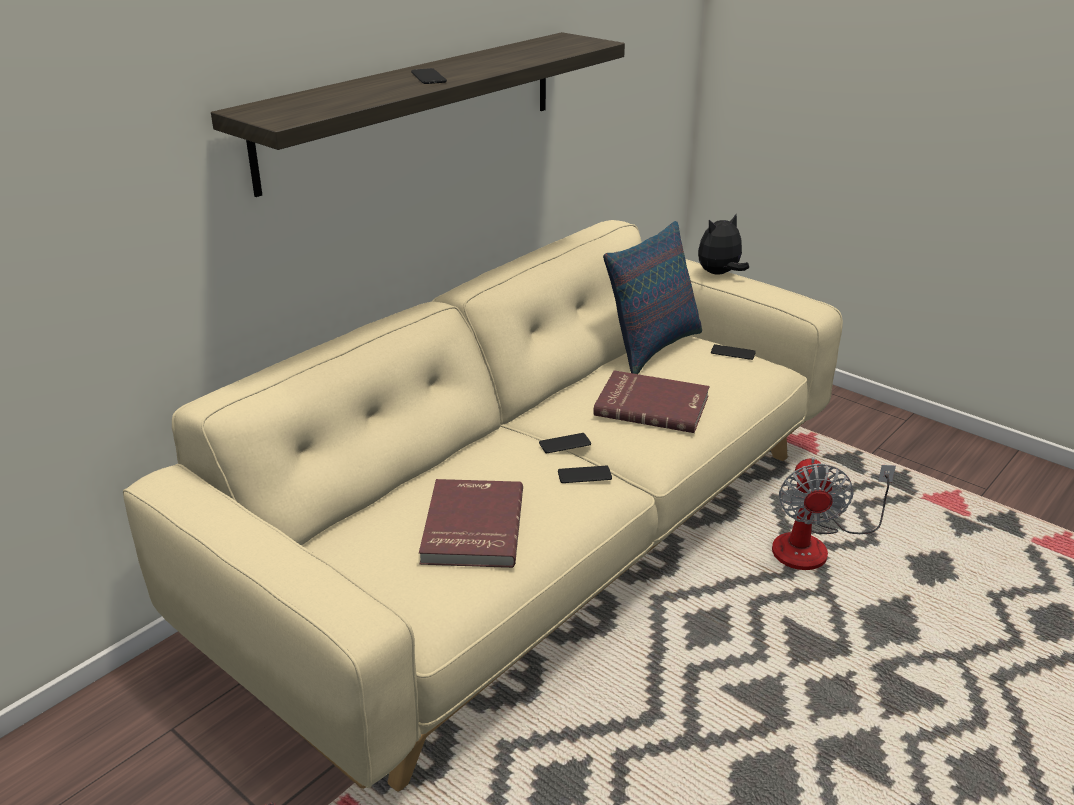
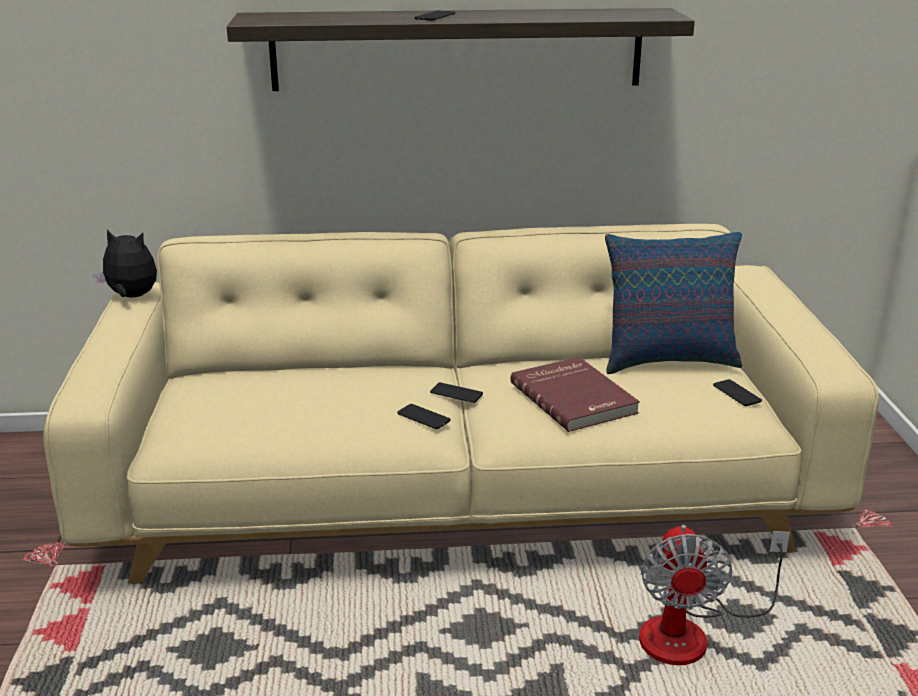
camera: 45 degrees right, 5 degrees down
(470, 527) = (287, 408): red book -> none
(719, 274) = (795, 312): plush toy -> plush toy (131, 297)
(814, 545) = (691, 632): fan -> fan turned 45 degrees counterclockwise

